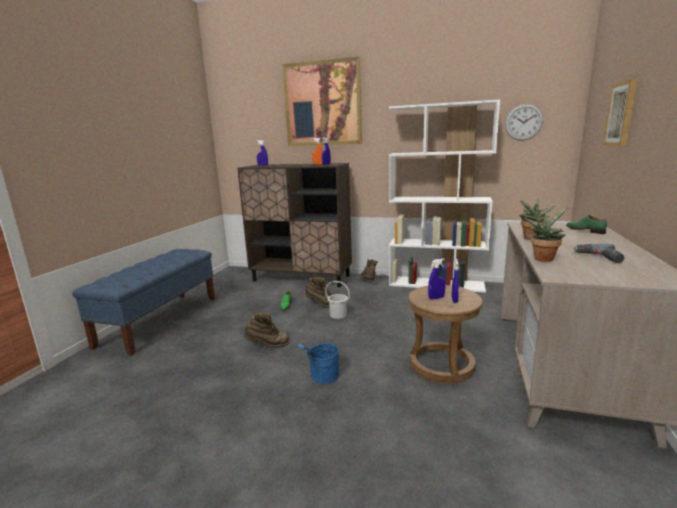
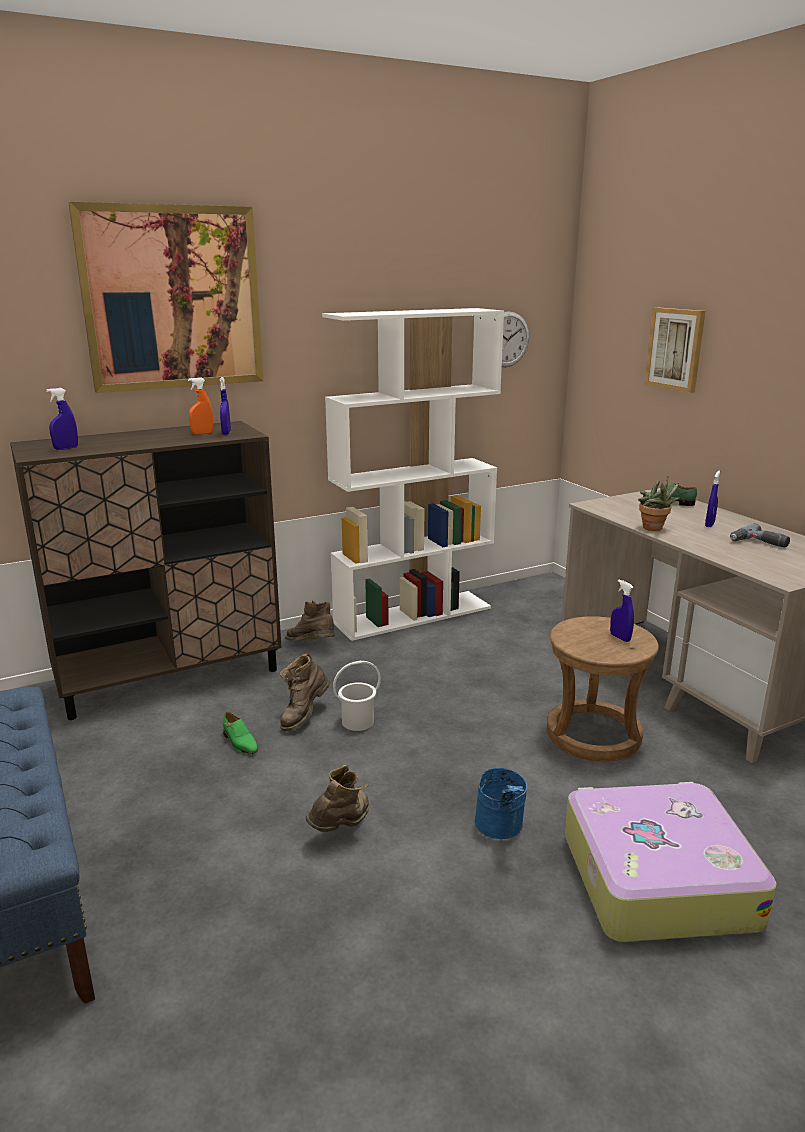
camera: 45 degrees left, 5 degrees up
(322, 305) = (304, 716): brown boot -> brown boot turned 150 degrees clockwise
(354, 439) = (655, 878): none -> suitcase
(436, 298) = (599, 643): blue spray bottle -> blue spray bottle (709, 524)
(544, 258) = (726, 558): potted plant -> none

